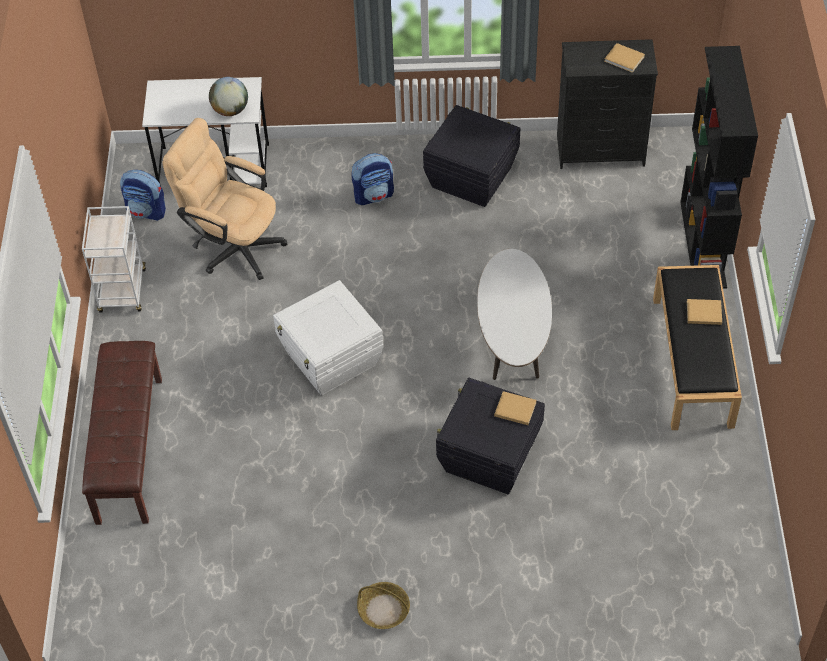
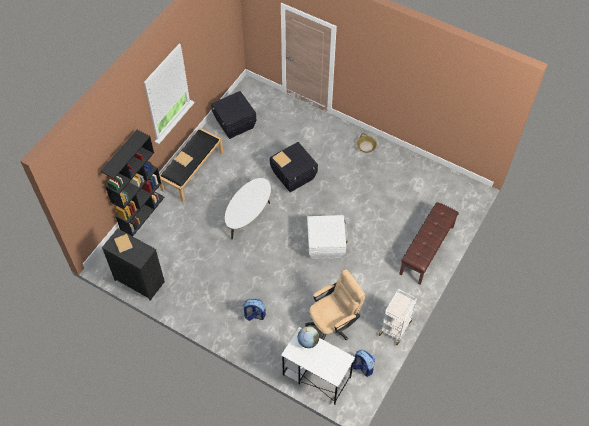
camera: 150 degrees left, 5 degrees up
(233, 246) = (333, 324): beige office chair -> beige office chair turned 90 degrees counterclockwise
(471, 177) = (205, 300): black storage box -> black storage box (234, 124)

